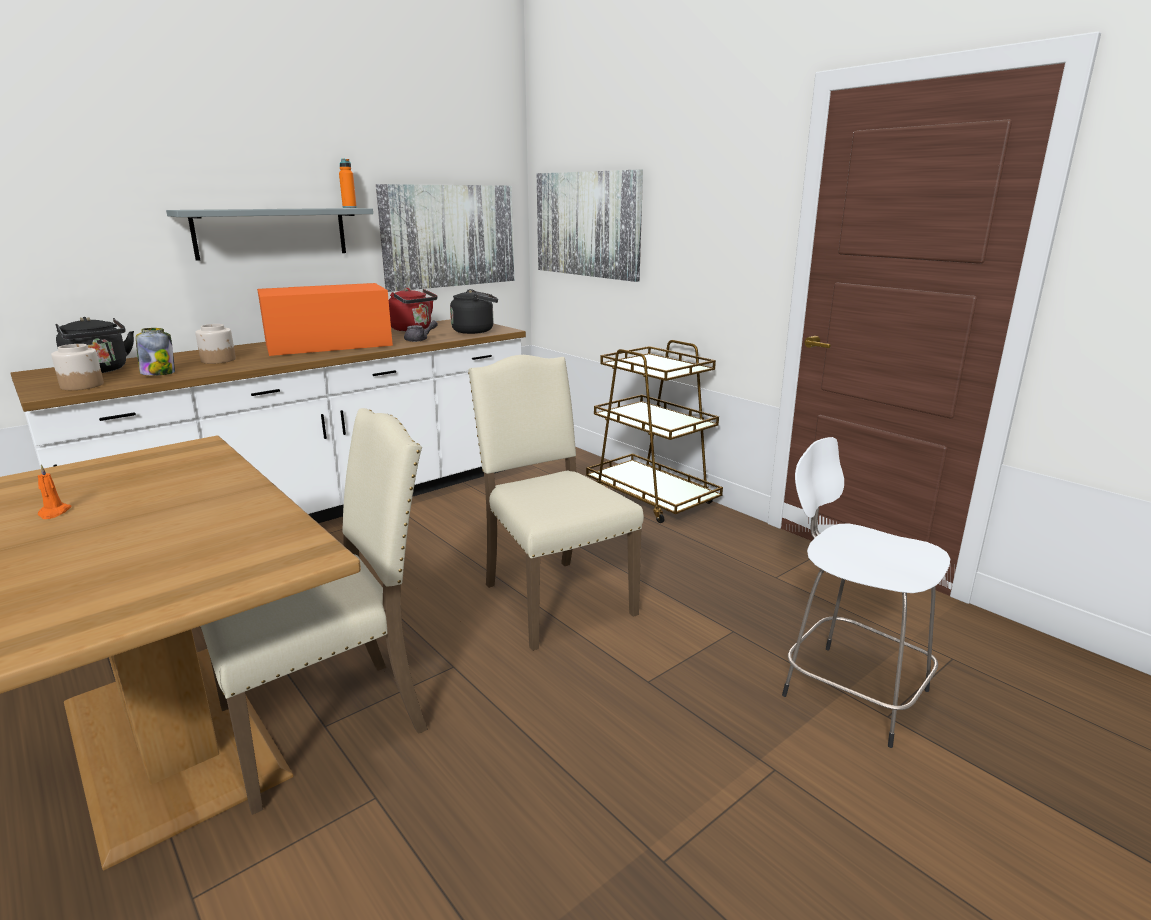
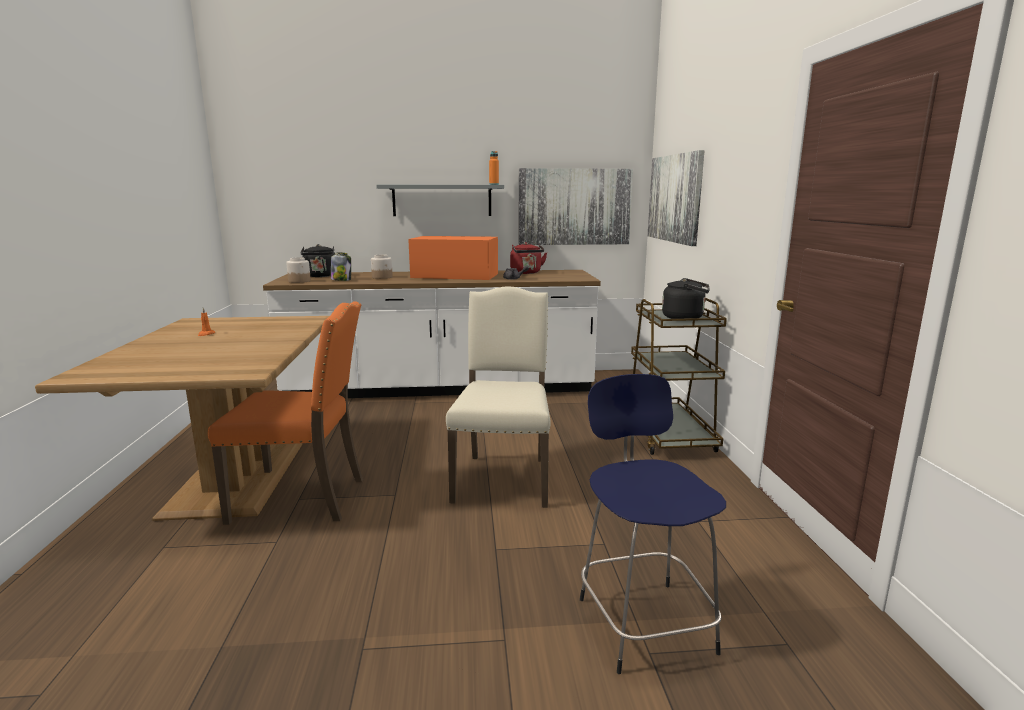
camera: 35 degrees right, 5 degrees down
(330, 723) = (303, 498): beige chair -> orange chair
(475, 331) = (564, 277): black kettle -> black kettle (685, 318)
(850, 690) = (643, 621): white stool -> blue stool

